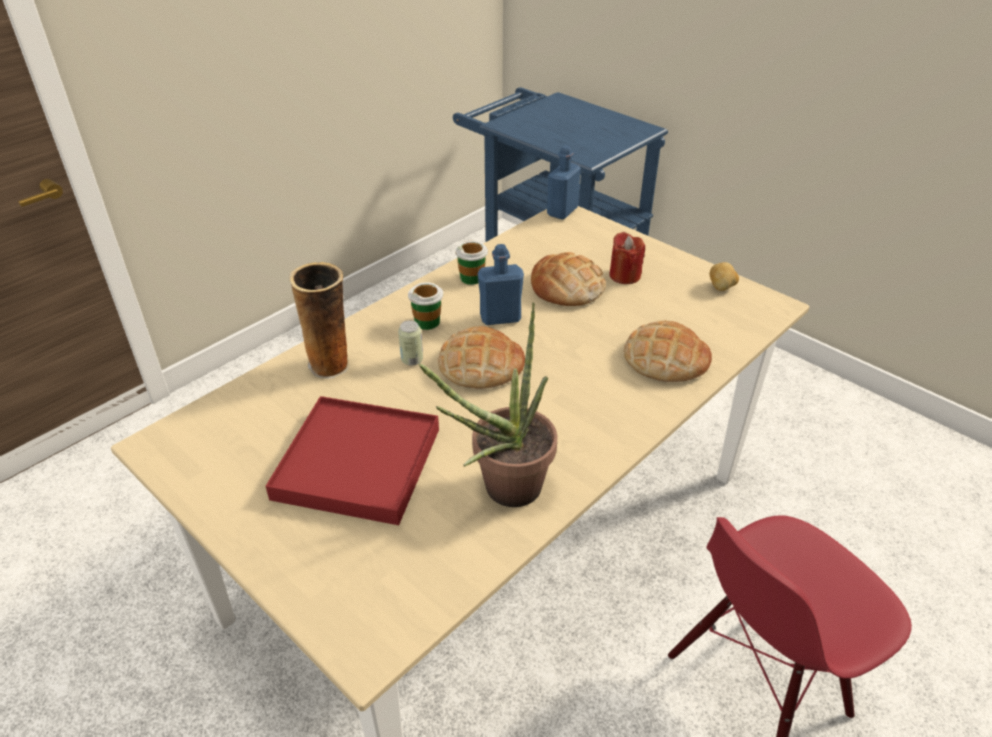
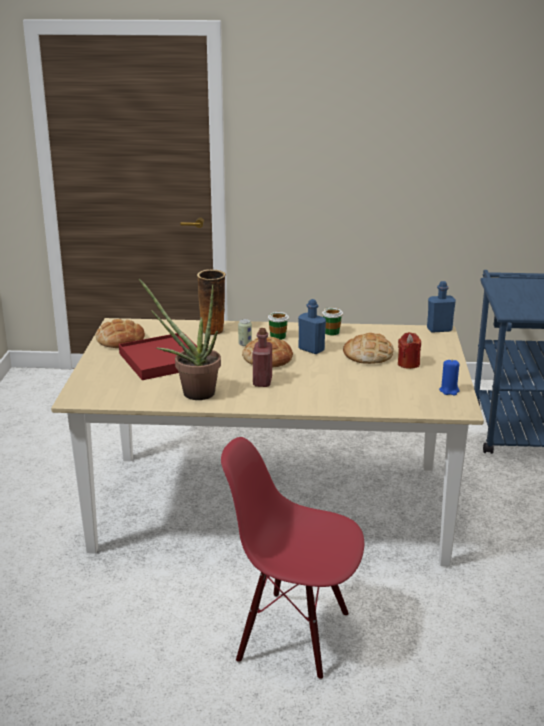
camera: 50 degrees right, 15 degrees down
(545, 406) = (262, 381): none -> red bottle
(665, 358) = (351, 396): bread -> bread (120, 340)
(721, 287) = (449, 391): potato -> blue candle

